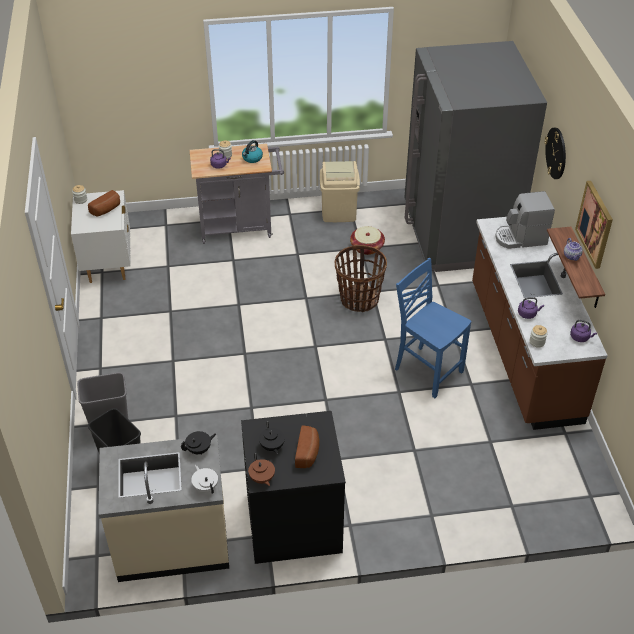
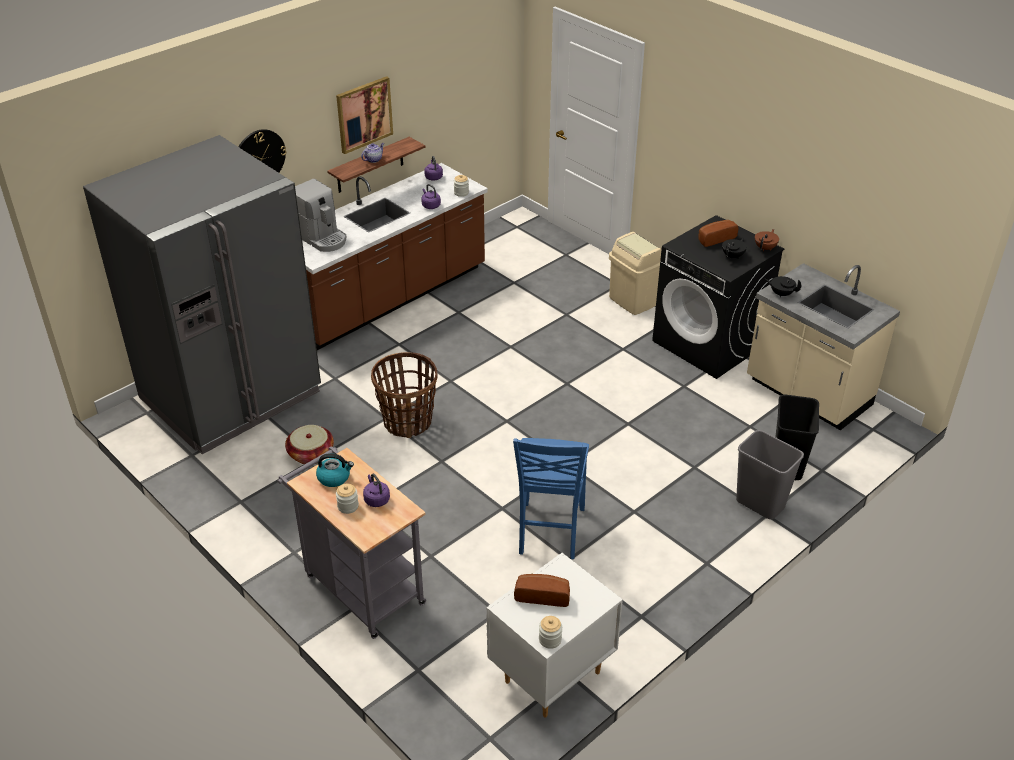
camera: 125 degrees left, 5 degrees down
(205, 486) = (805, 275): white teapot -> none
(339, 212) = (257, 508): beige trash can -> beige trash can (634, 300)
(427, 370) = (467, 341): blue chair -> blue chair (549, 532)

